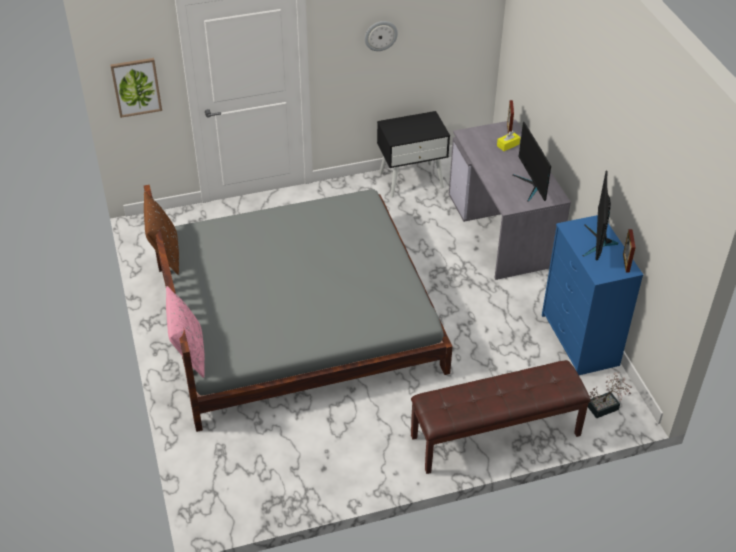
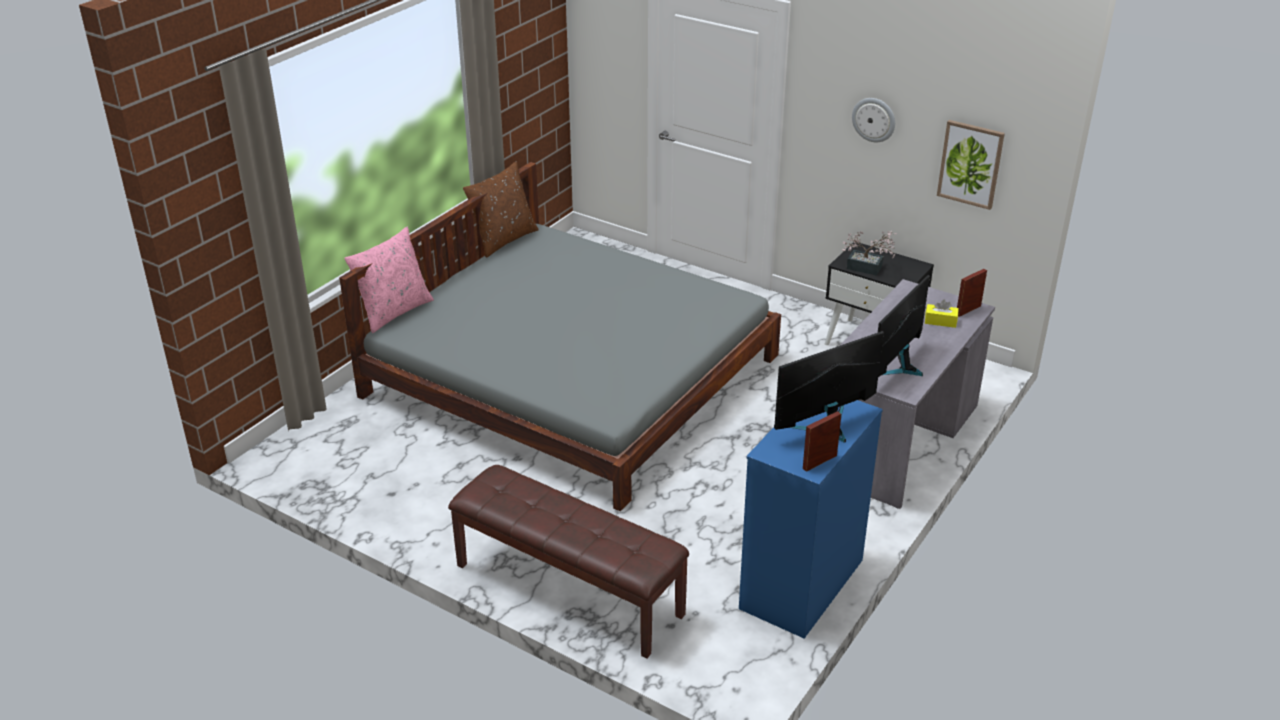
camera: 50 degrees right, 10 degrees down
(136, 87) = (599, 69): picture -> picture (970, 164)
(606, 407) = (719, 659): potted plant -> potted plant (868, 268)

